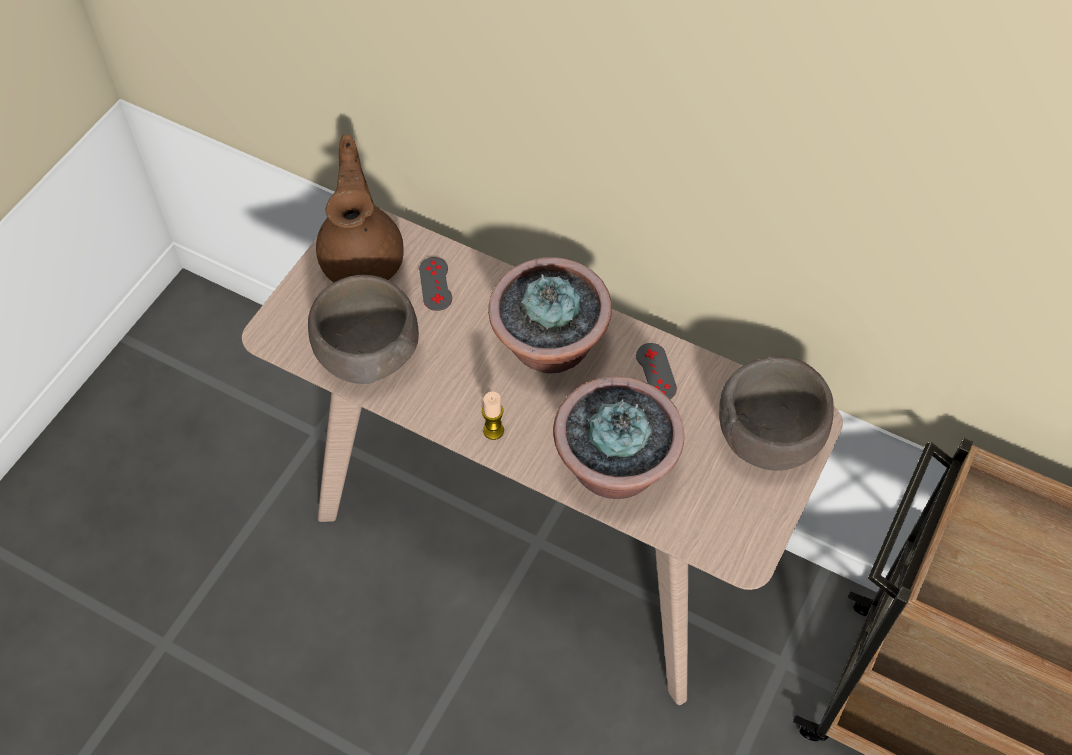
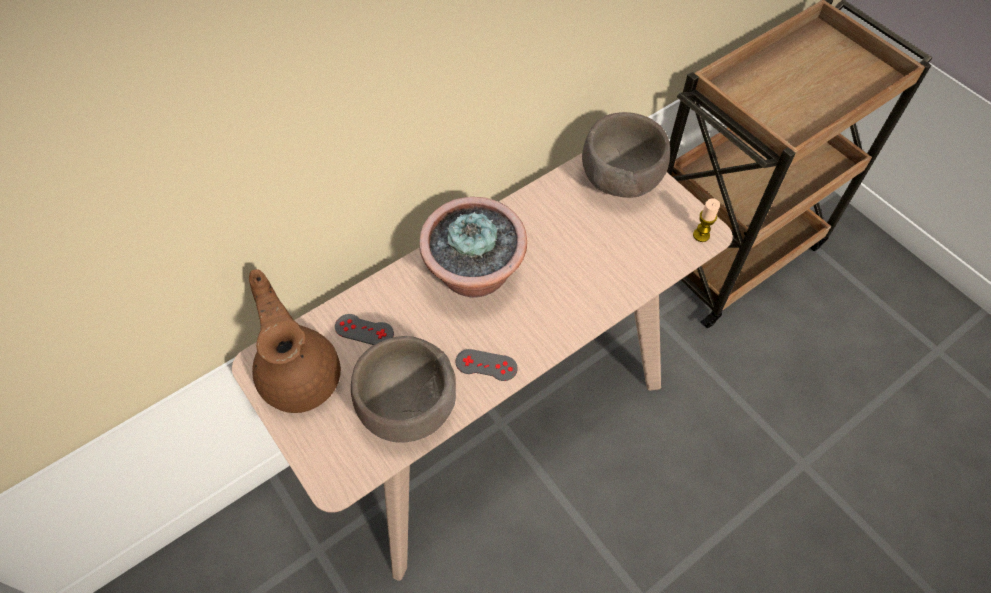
camera: 65 degrees left, 0 degrees up
(363, 258) = (301, 374): brown teapot -> brown teapot turned 45 degrees clockwise
(493, 430) = (530, 343): candle -> candle (701, 235)
(614, 468) = (602, 278): potted plant -> none
(656, 372) = (533, 219): grey game controller -> grey game controller (486, 365)

